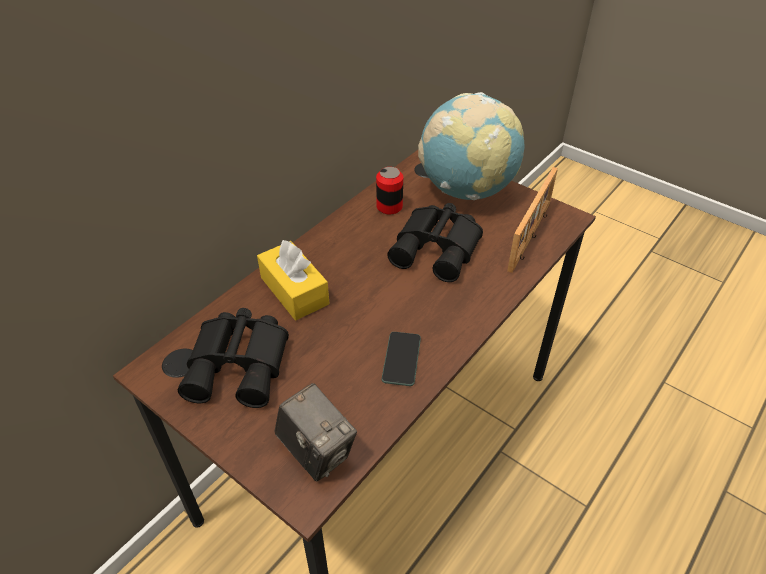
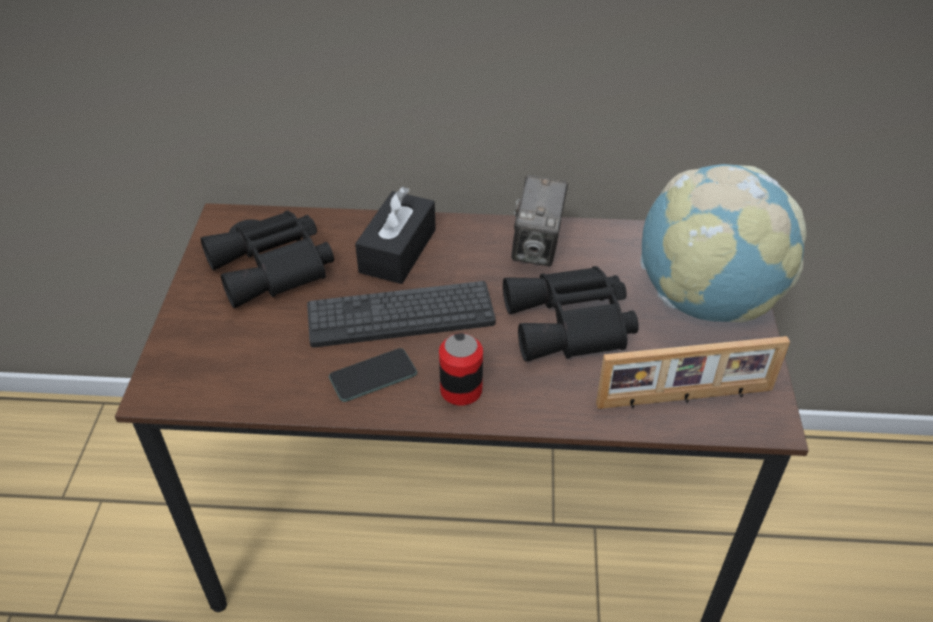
camera: 55 degrees right, 0 degrees up
(294, 291) = (398, 251): yellow tissue box -> black tissue box
(317, 451) = (211, 372): camera -> camera (537, 248)
(358, 319) = (400, 315): none -> keyboard
(389, 206) = (598, 252): can -> can (461, 390)

